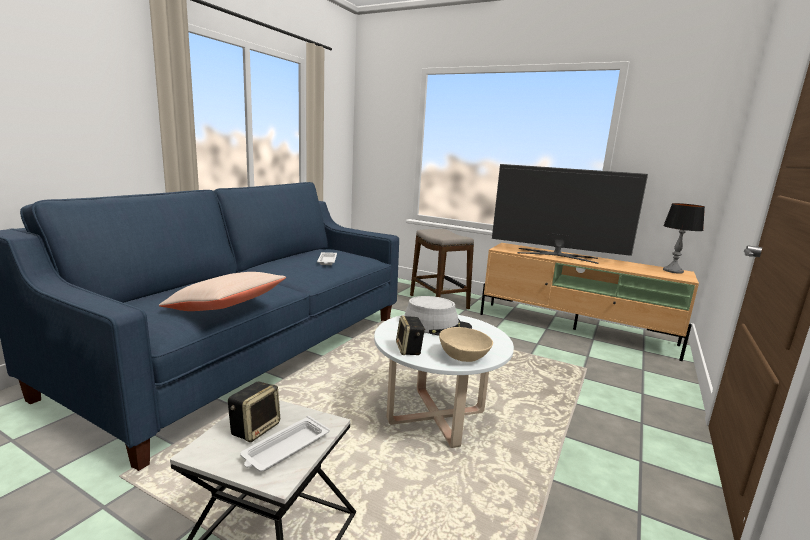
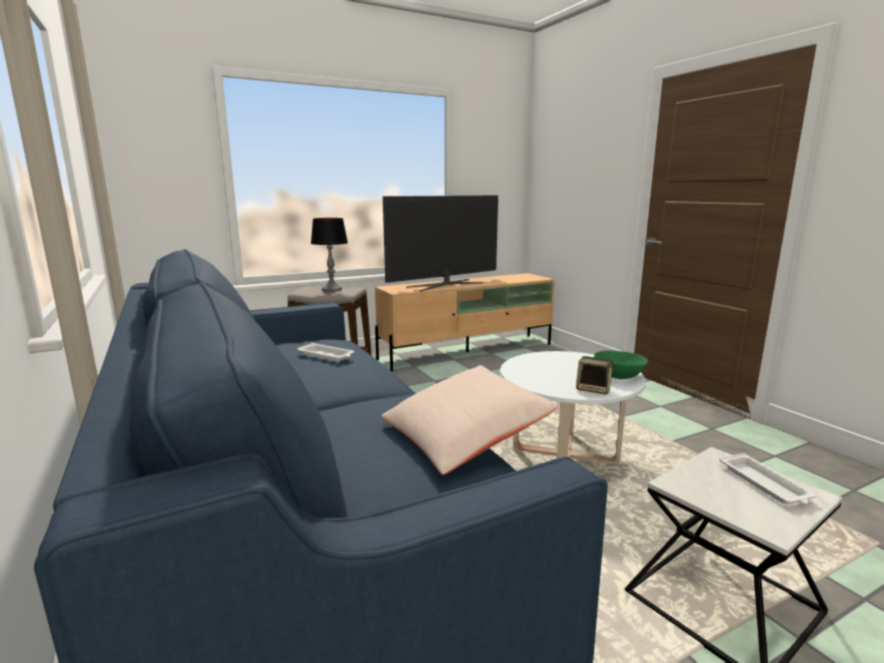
camera: 55 degrees left, 0 degrees up
(255, 428) = (726, 493): speaker -> none
(436, 325) = (543, 367): grey hat -> none
(464, 356) = (618, 375): beige bowl -> green bowl
(672, 271) = (522, 275): table lamp -> table lamp (332, 289)

